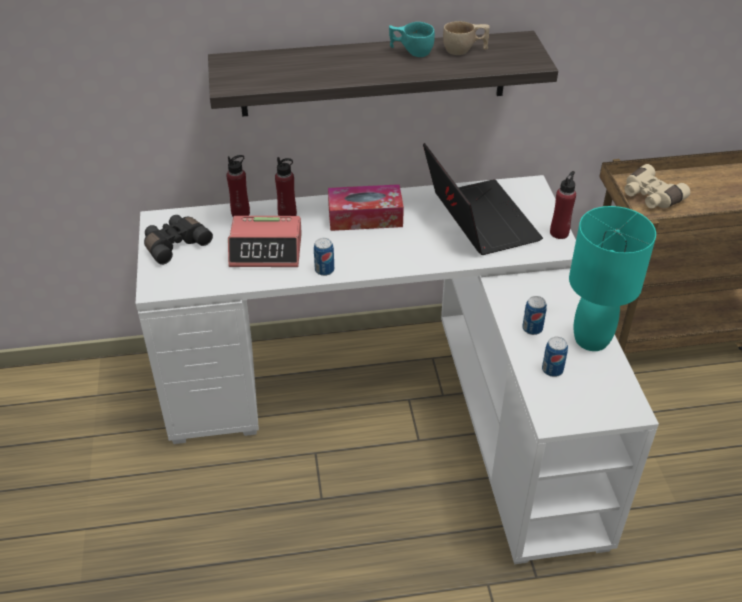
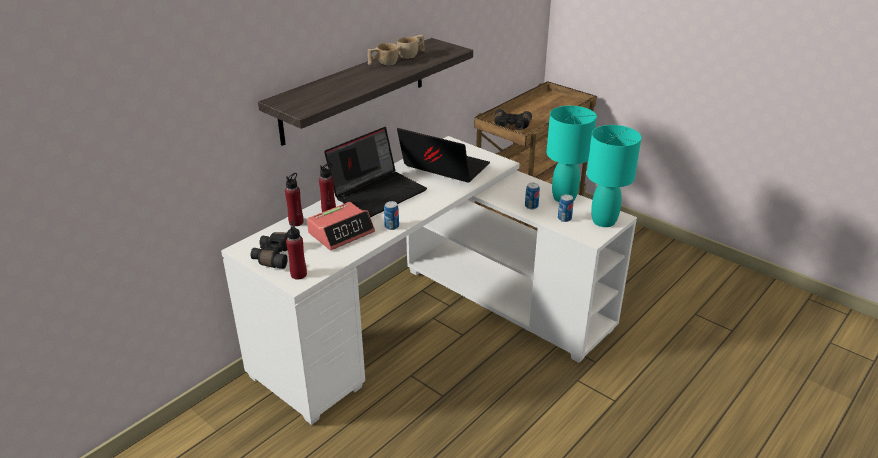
camera: 40 degrees left, 10 degrees down
(365, 217) = (378, 192): tissue box -> laptop
(411, 51) = (383, 64): turquoise cup -> beige cup
(559, 233) = (492, 157): red bottle -> red bottle (298, 274)
(602, 404) = (604, 221): none -> turquoise table lamp
(650, 196) = (511, 126): beige binoculars -> black binoculars

